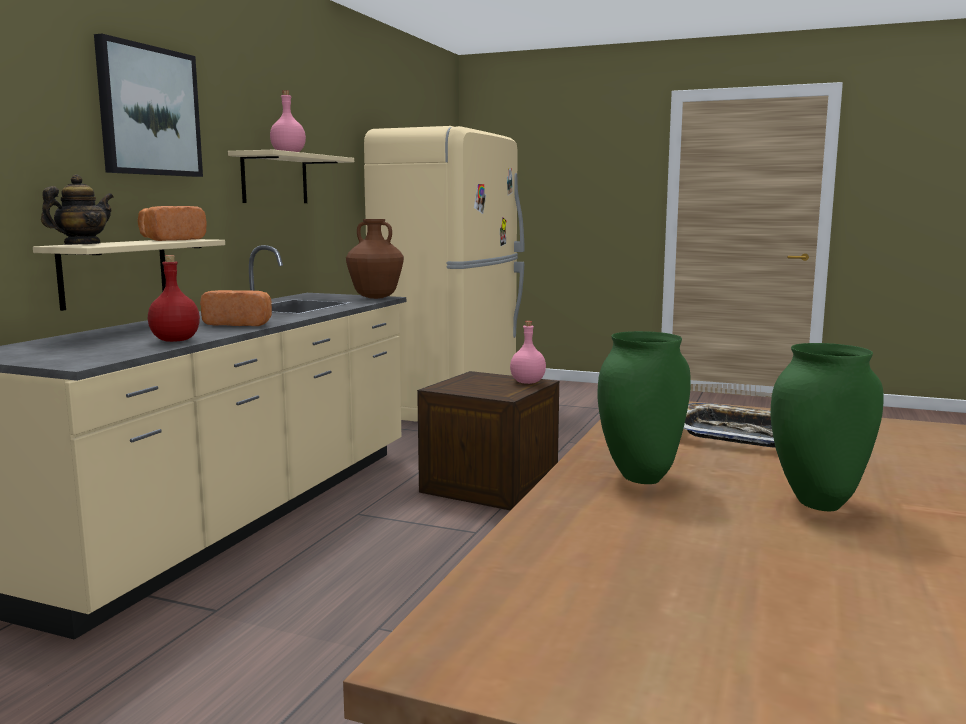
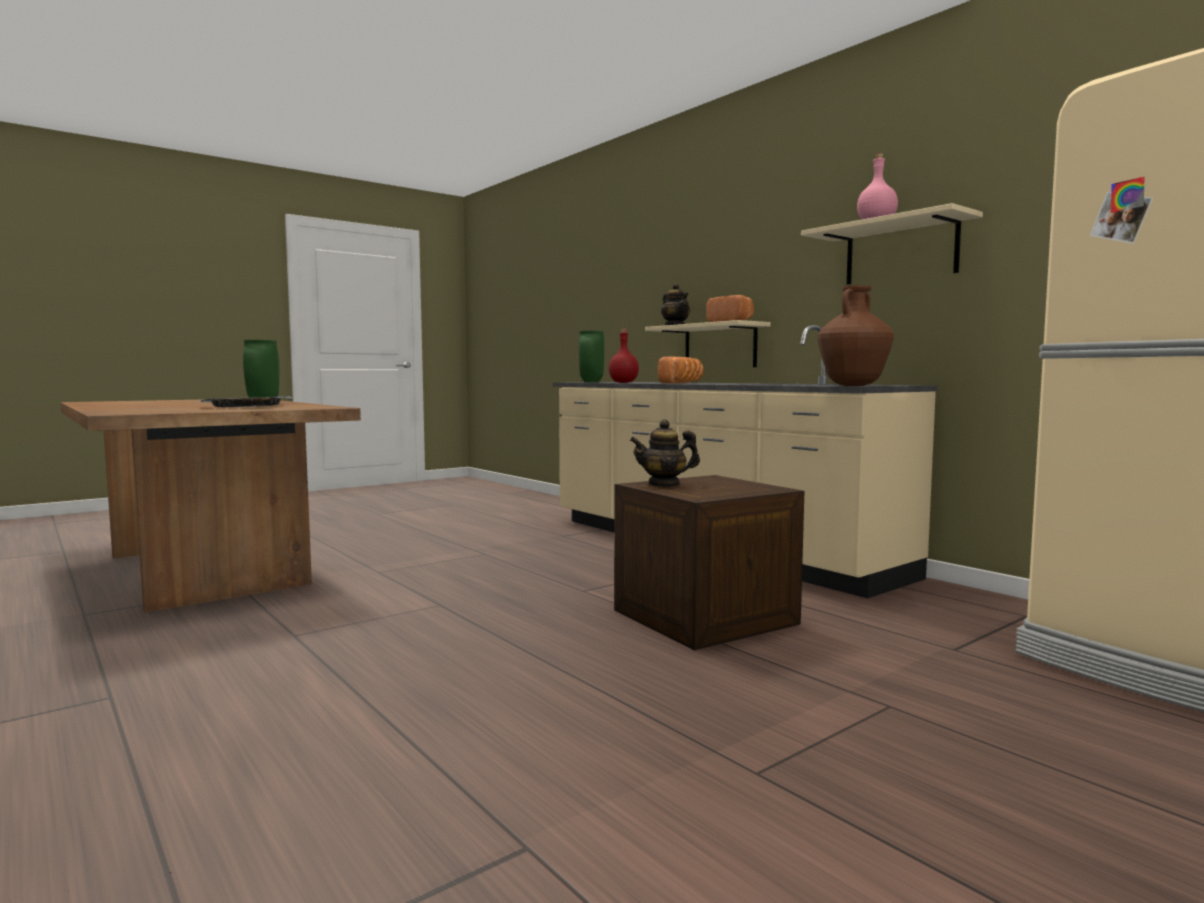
camera: 120 degrees right, 5 degrees down
(149, 111) = (756, 225): picture -> none
(497, 392) = (664, 484): none -> teapot
(527, 382) = (699, 494): pink bottle -> none
(819, 504) = (180, 405): green vase -> green vase (590, 382)

